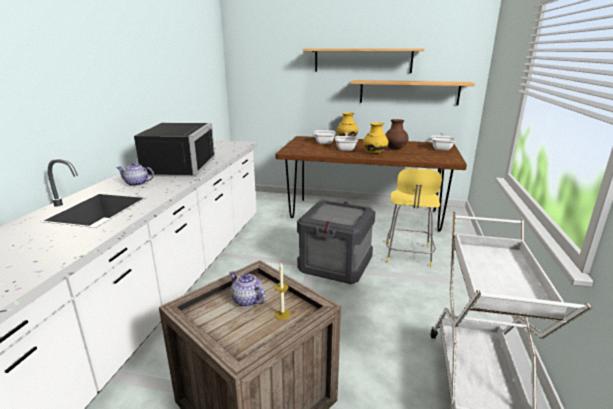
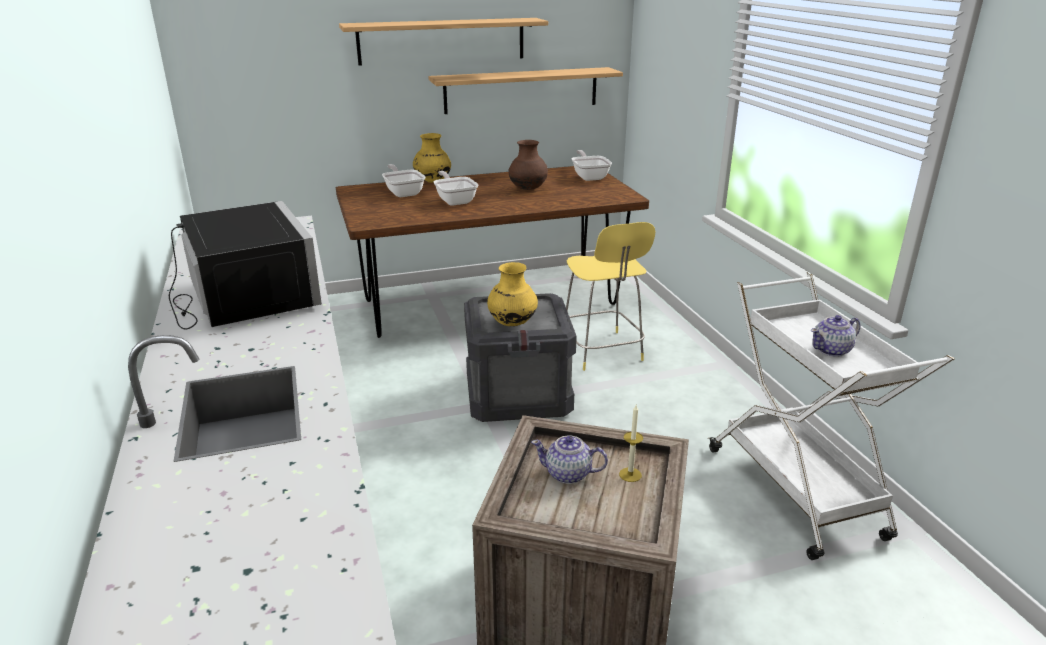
camera: 30 degrees left, 5 degrees up
(137, 183) = (229, 346): teapot -> teapot (832, 350)
(374, 153) = (508, 202): yellow vase -> yellow vase (512, 323)

